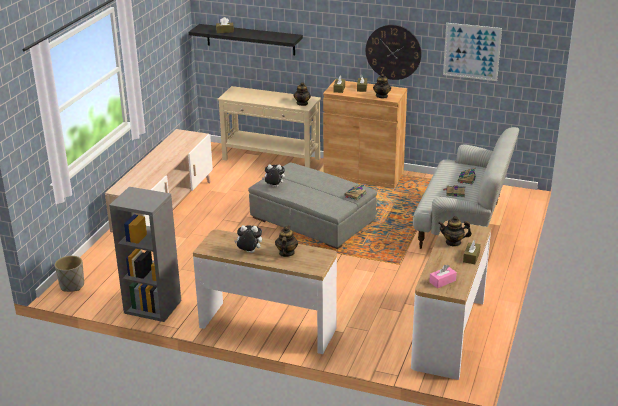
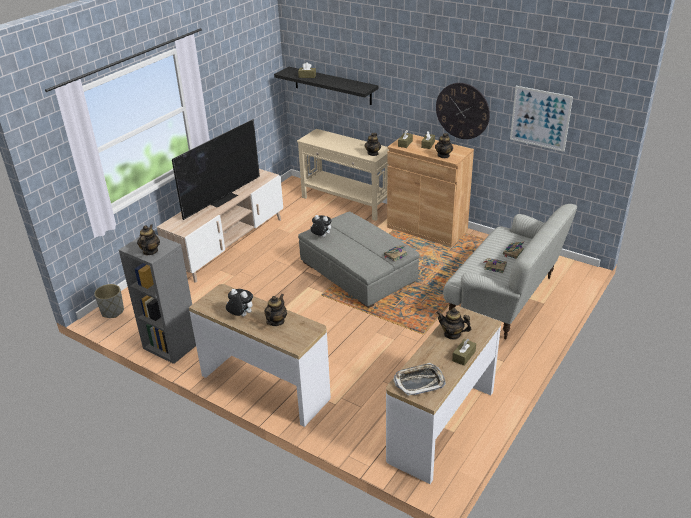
camera: 15 degrees right, 5 degrees up
(143, 202) = (150, 251): none -> teapot
(161, 160) = (222, 198): none -> television
(442, 281) = (419, 382): pink tissue box -> tray

